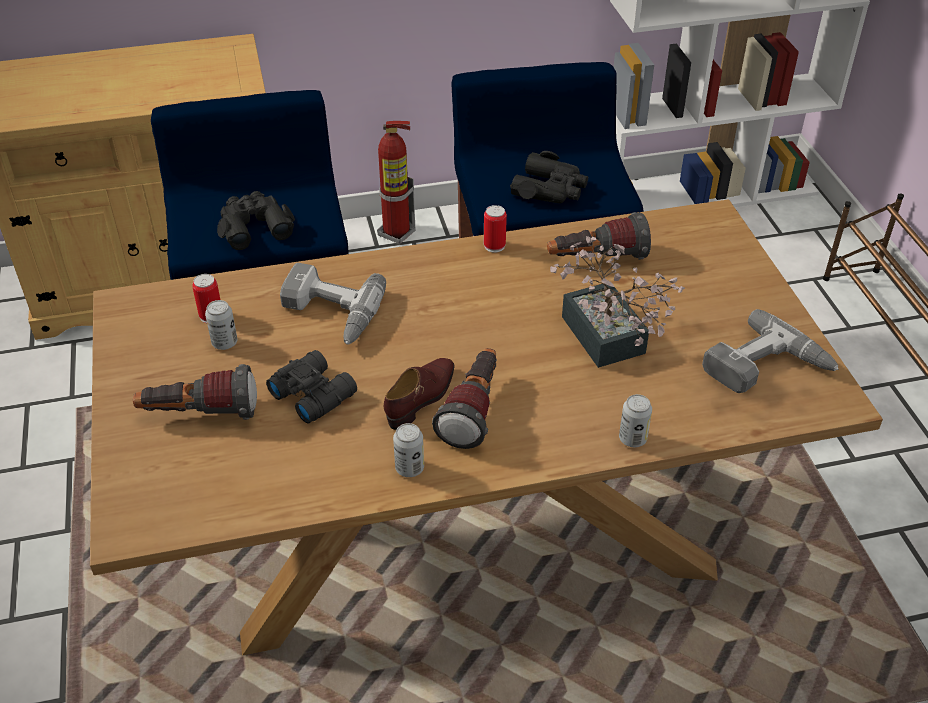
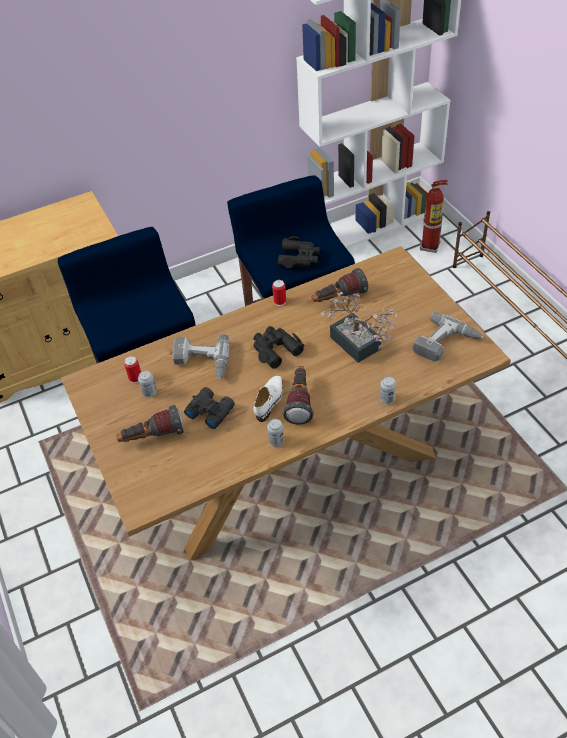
camera: 10 degrees left, 5 degrees up
(254, 226) = (136, 317): black binoculars -> black binoculars (275, 349)
(397, 233) = (195, 289): fire extinguisher -> fire extinguisher (430, 246)
(422, 397) = (270, 400): brown shoe -> white shoe

